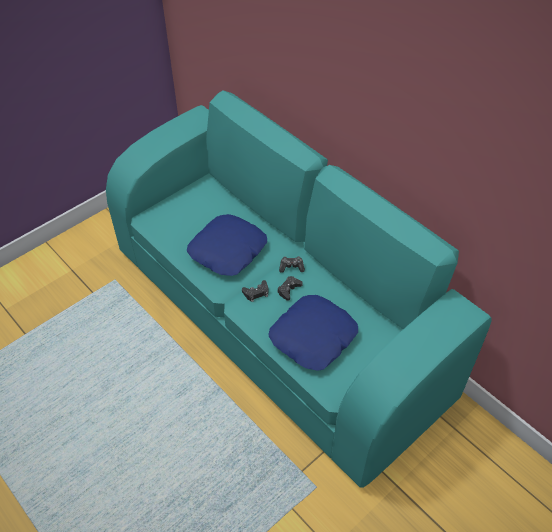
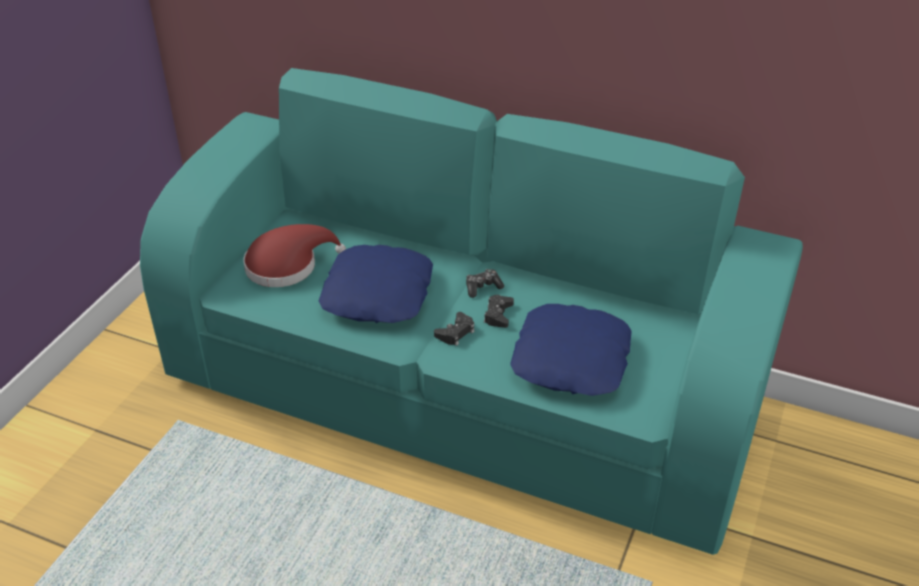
camera: 25 degrees left, 10 degrees down
(188, 213) = (287, 265): none -> red hat

